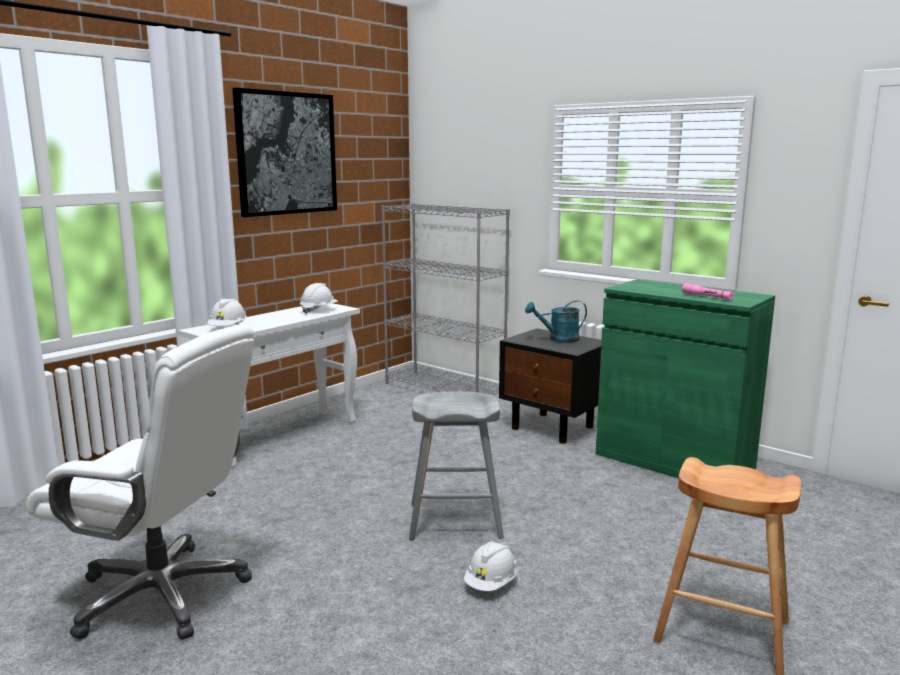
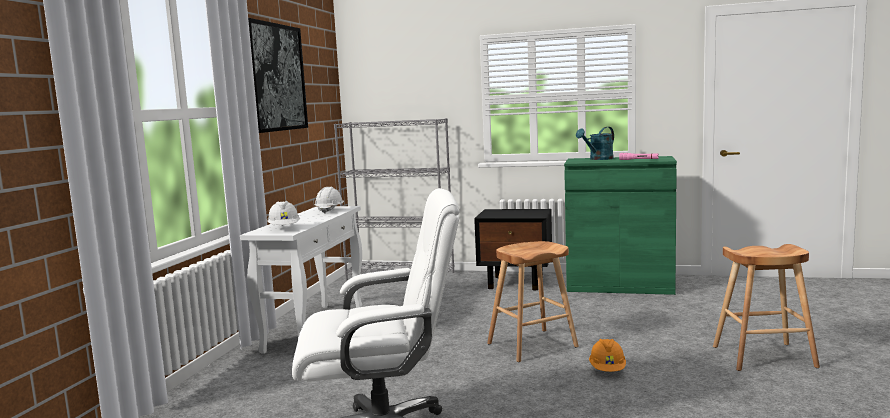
camera: 25 degrees left, 5 degrees down
(455, 521) = (532, 345): grey stool -> brown stool
(491, 584) = (607, 370): white hard hat -> orange hard hat
(558, 339) = (514, 212): turquoise watering can -> turquoise watering can (598, 159)

